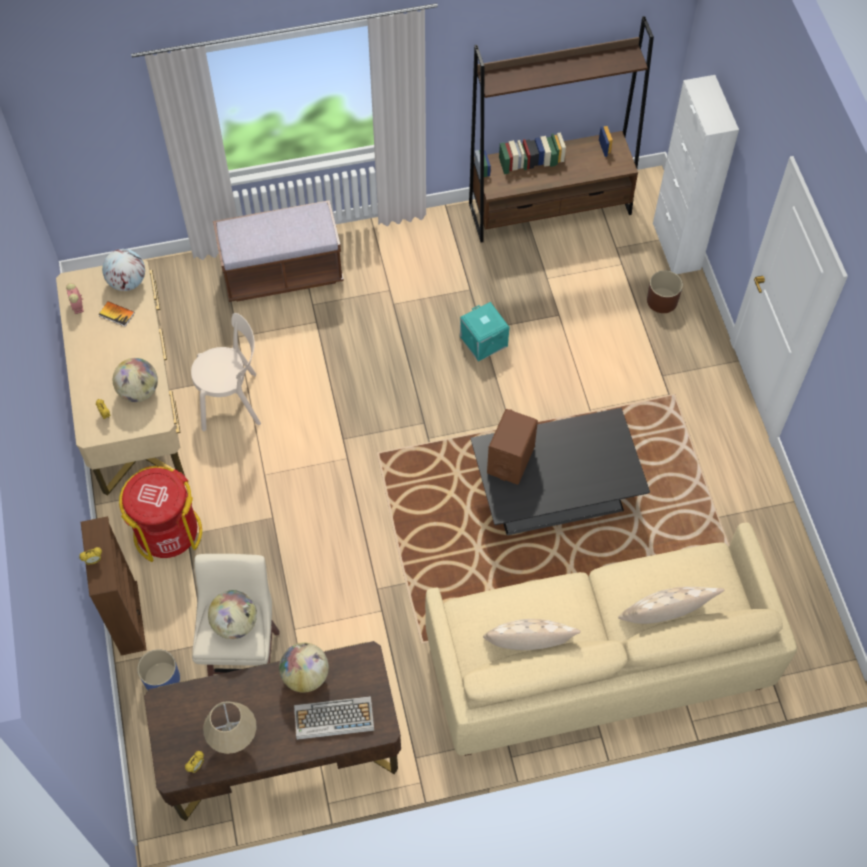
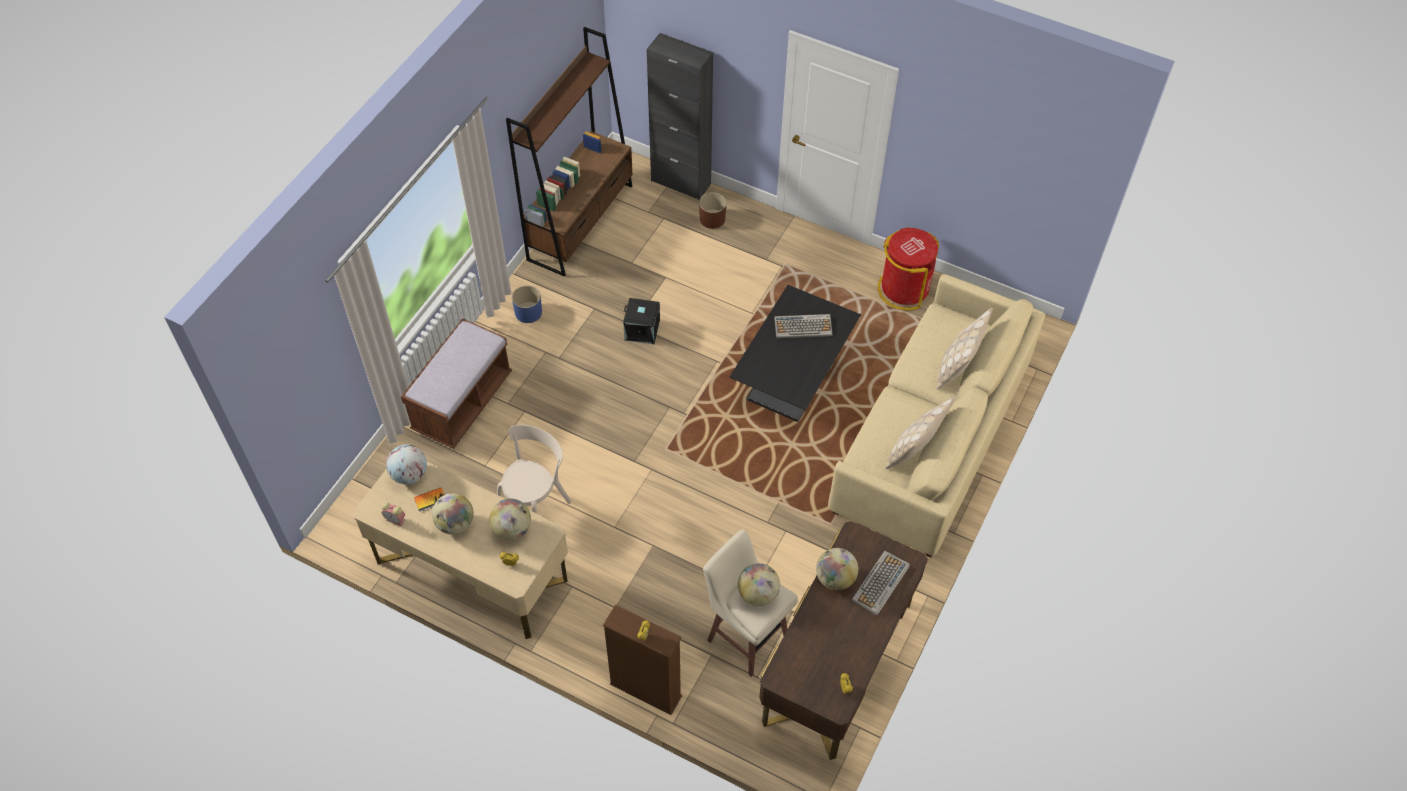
camera: 50 degrees left, 5 degrees down
(109, 348) = (455, 524): none -> globe
(162, 678) = (714, 700): blue planter -> blue planter (528, 312)
(167, 532) = (600, 618): red trash can -> red trash can (903, 289)
(234, 738) = (843, 652): beige table lamp -> none
(482, 341) = (641, 331): turquoise storage box -> black storage box
(510, 460) = (768, 367): brown speaker -> none
(586, 455) = (803, 326): none -> keyboard
(676, 246) = (681, 182): white cabinet -> black cabinet

